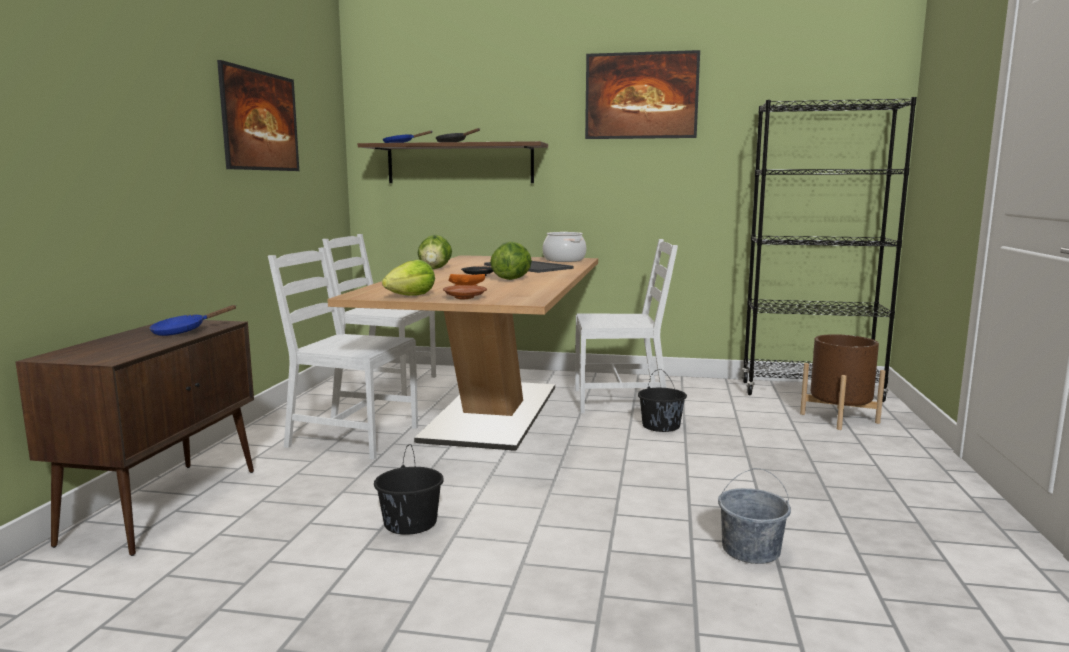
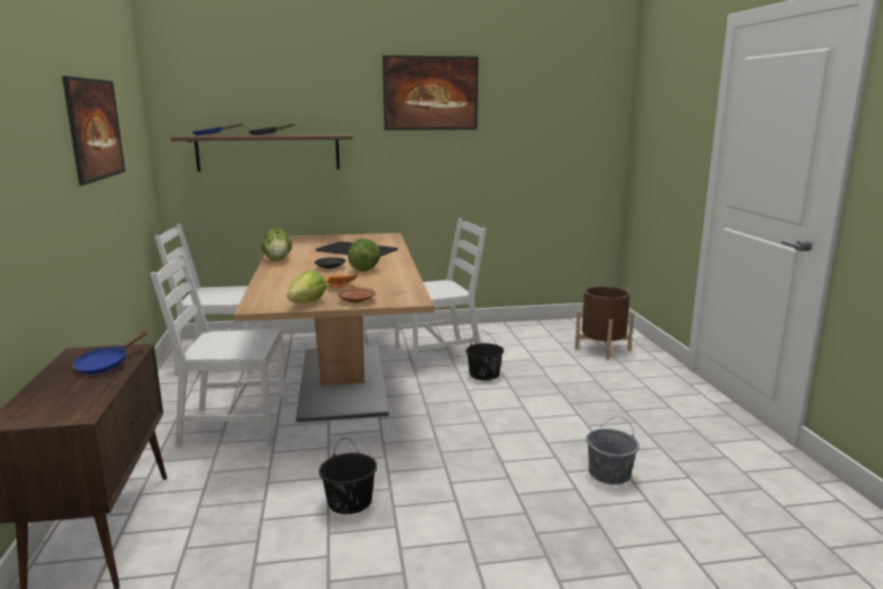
camera: 20 degrees left, 5 degrees up
(564, 260) = (376, 238): cooking pot -> none
(810, 392) = (570, 327): black bookcase -> none

